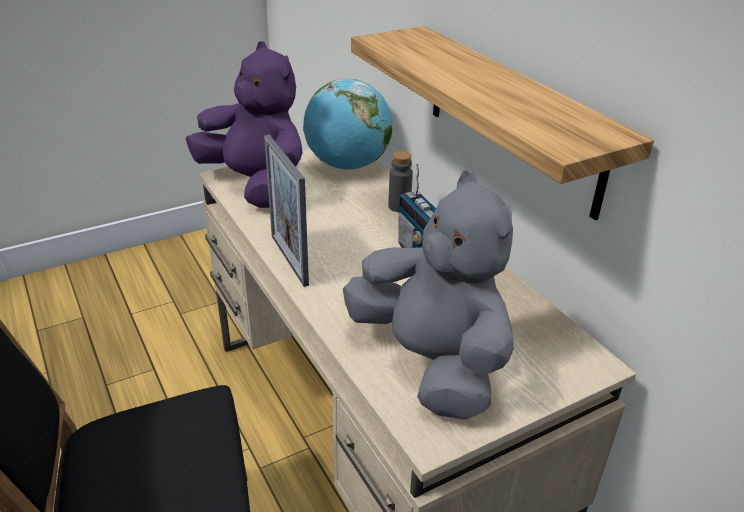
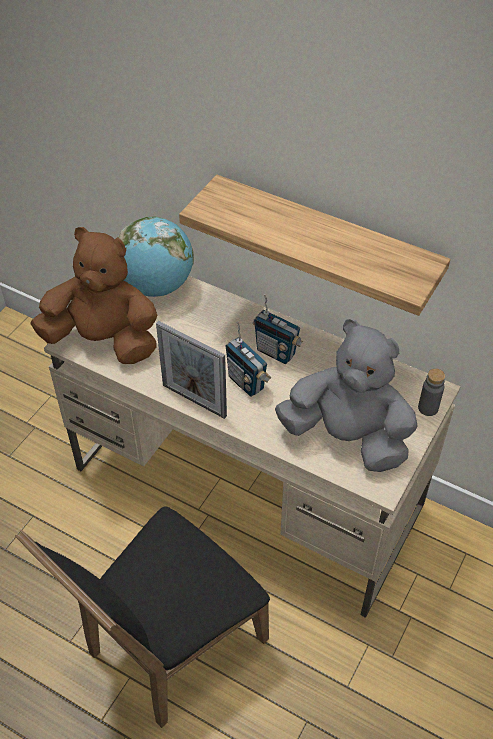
camera: 30 degrees left, 15 degrees up
(256, 185) = (104, 340): purple plush toy -> brown plush toy
(360, 266) = (246, 382): none -> radio
(399, 206) = (229, 313): grey bottle -> grey bottle (428, 408)

